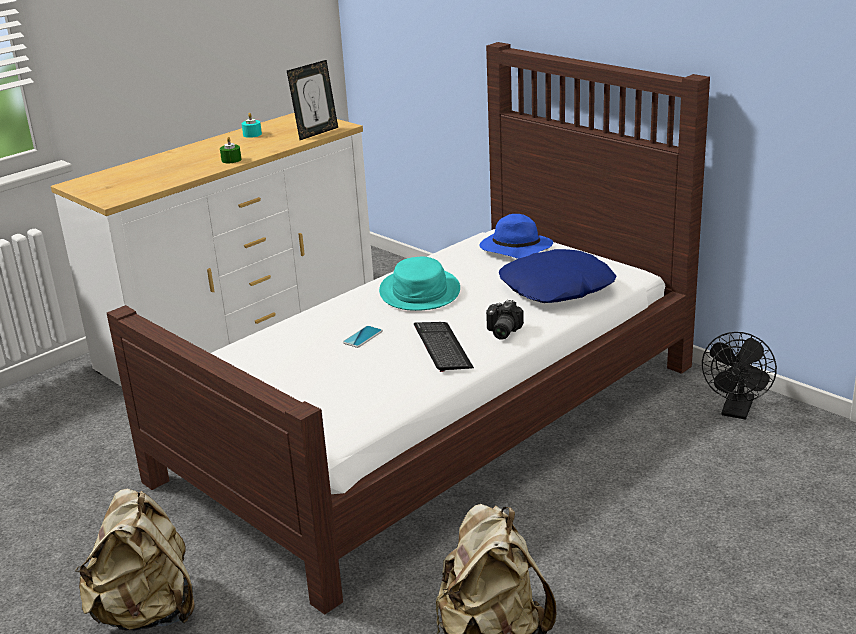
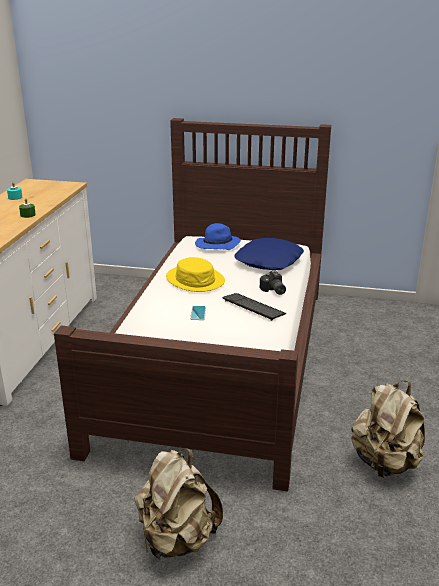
camera: 35 degrees left, 0 degrees up
(316, 133) = (62, 190): picture frame -> none
(420, 291) = (195, 280): turquoise hat -> yellow hat
(736, 411) = (364, 311): black fan -> none

